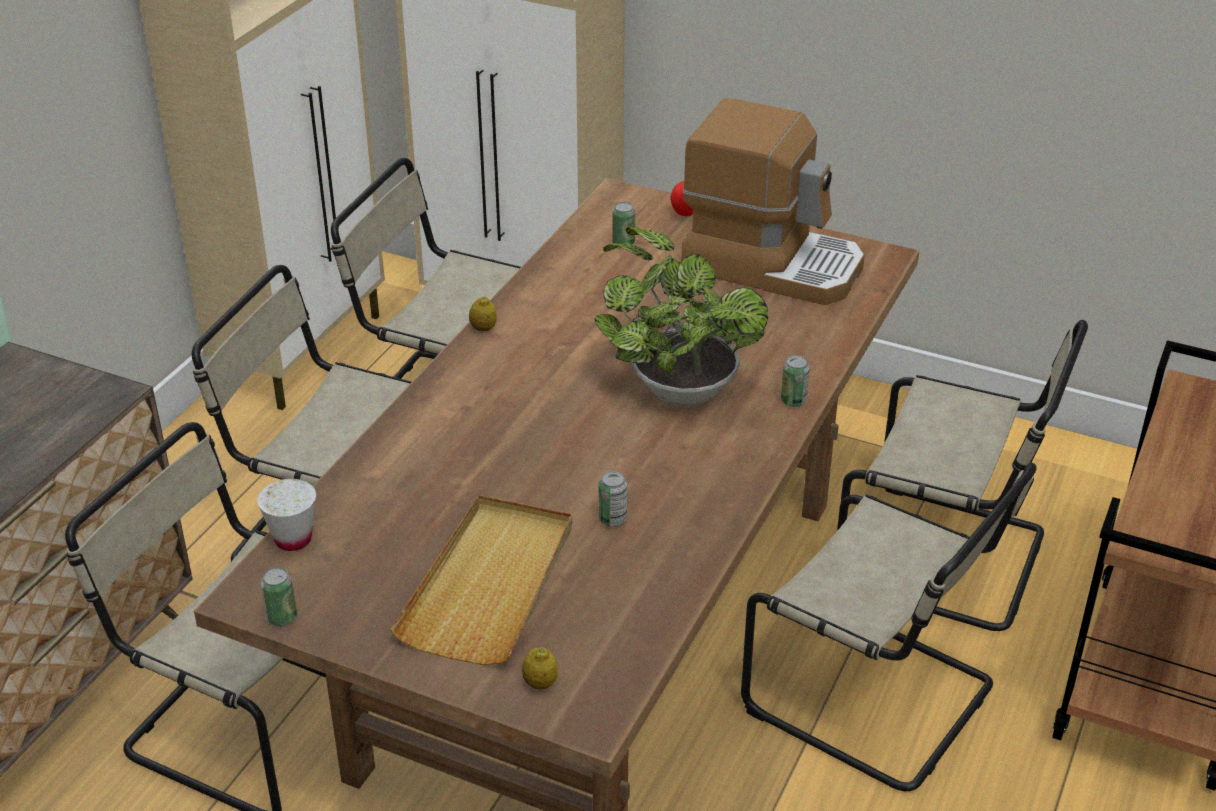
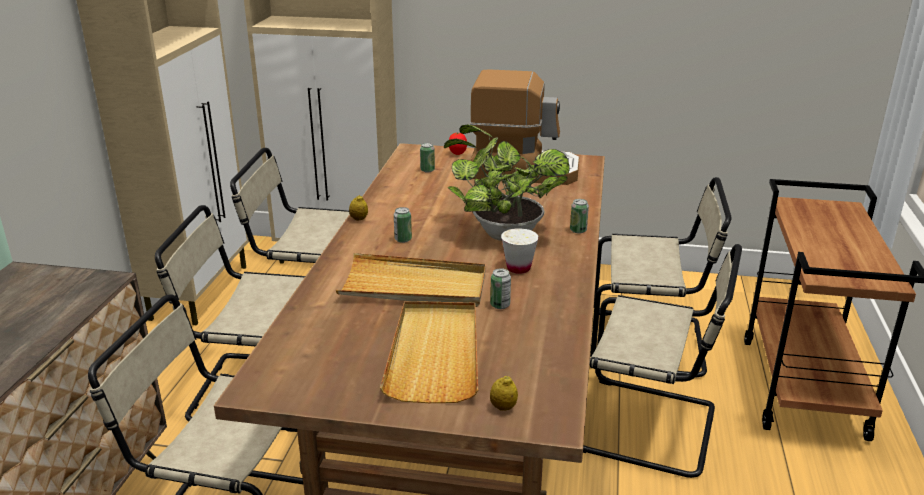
camera: 15 degrees left, 10 degrees down
(282, 617) = (287, 398): can -> can (403, 239)
(293, 539) = (275, 349): white cup -> white cup (518, 268)
(510, 466) = (414, 286): none -> beige tray

